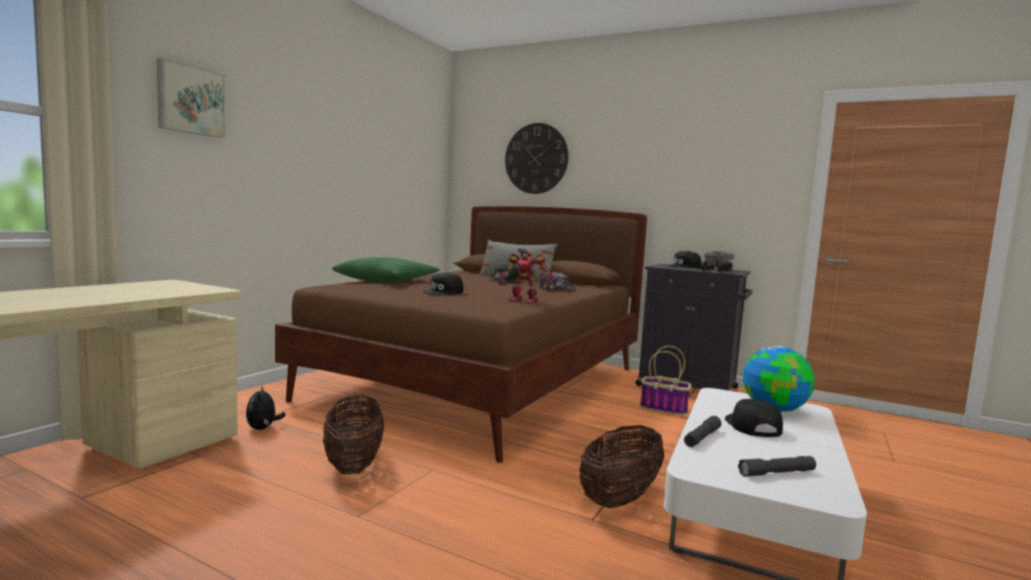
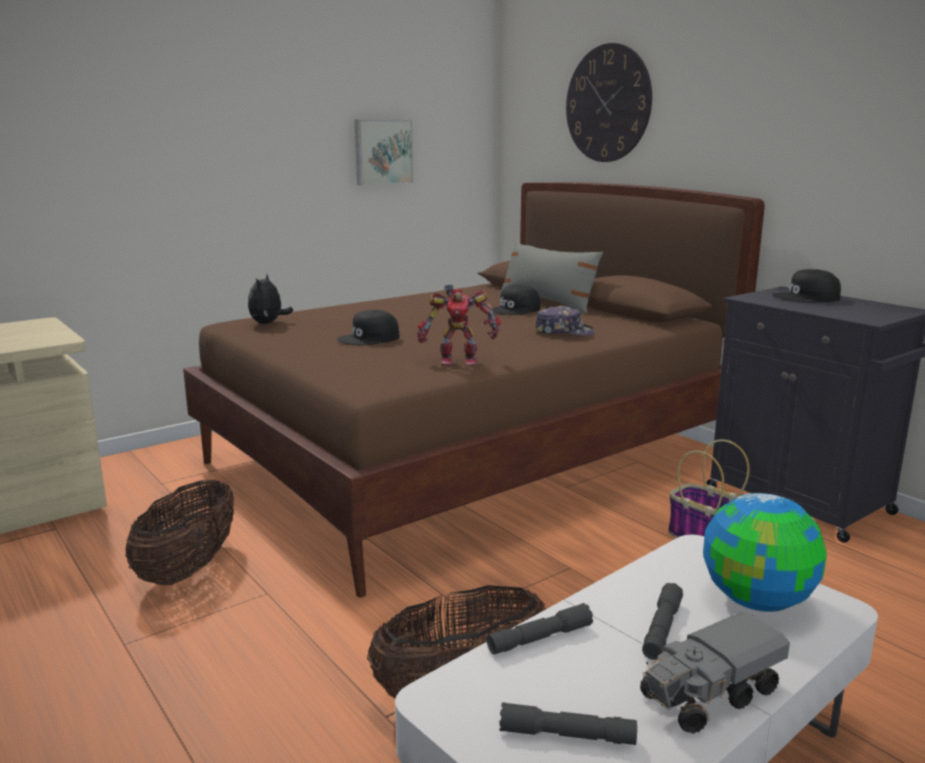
camera: 25 degrees right, 10 degrees up
(190, 100) = (65, 90): picture -> picture (382, 152)
(263, 428) = (146, 500): plush toy -> plush toy (268, 323)
(387, 281) = (336, 310): green pillow -> none
(524, 300) = (458, 360): toy robot -> toy robot turned 45 degrees counterclockwise
(716, 270) = (853, 310): toy truck -> toy truck (709, 695)
(751, 426) = (662, 629): black cap -> grey flashlight

